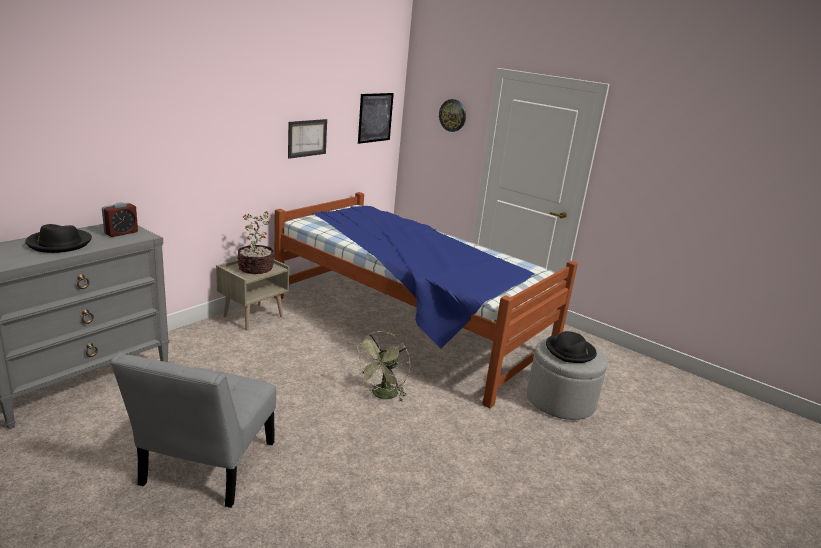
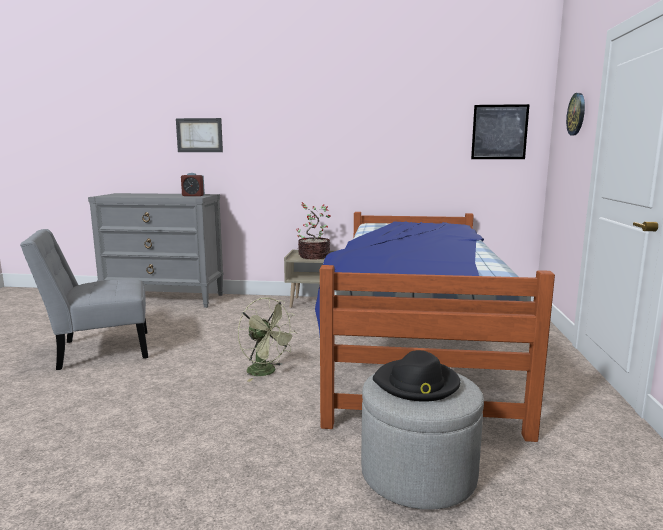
camera: 60 degrees right, 10 degrees down
(59, 243) = (156, 195): black hat -> none
(307, 138) = (397, 147): picture -> picture (199, 135)
(382, 395) = (266, 372): green fan -> green fan turned 135 degrees counterclockwise

